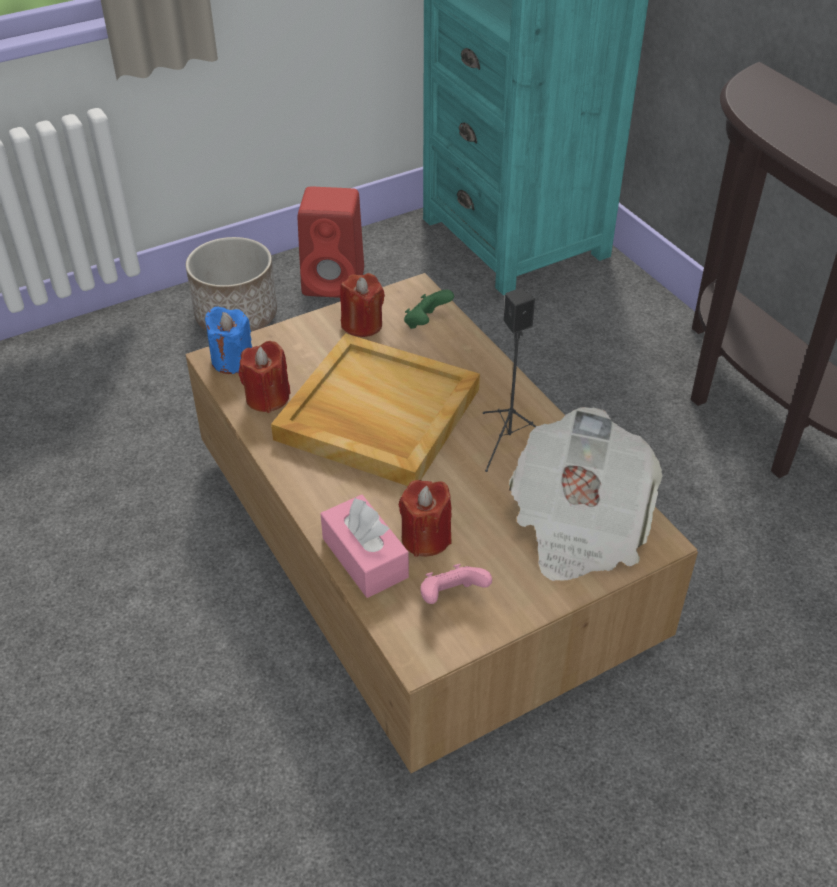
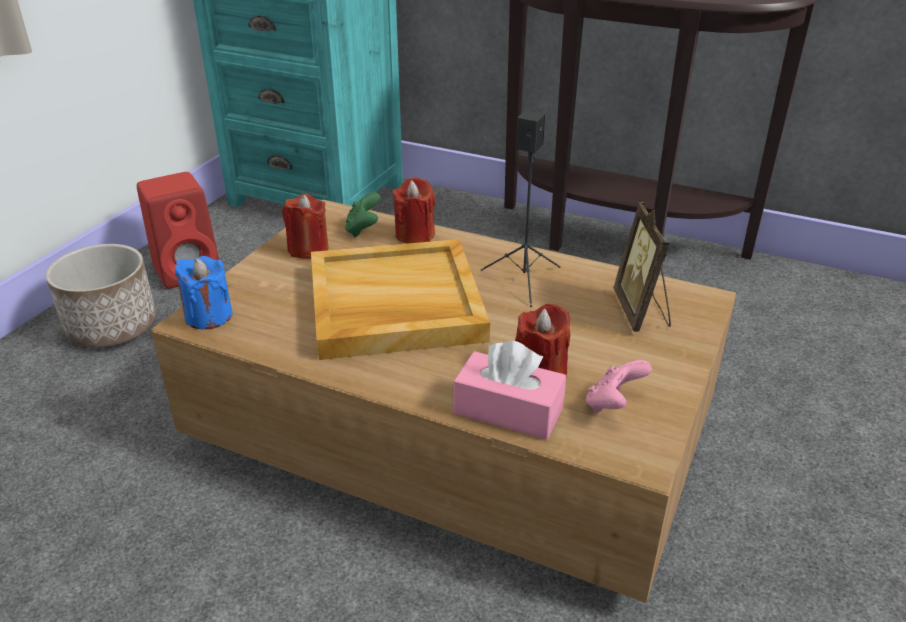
camera: 35 degrees left, 10 degrees down
(267, 397) = (277, 330): red candle -> red candle (415, 234)
(578, 525) = (641, 312): newspaper -> picture frame

